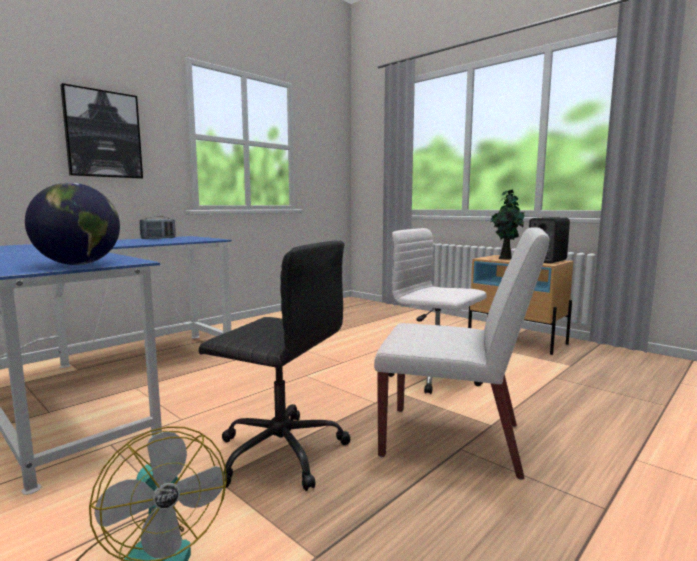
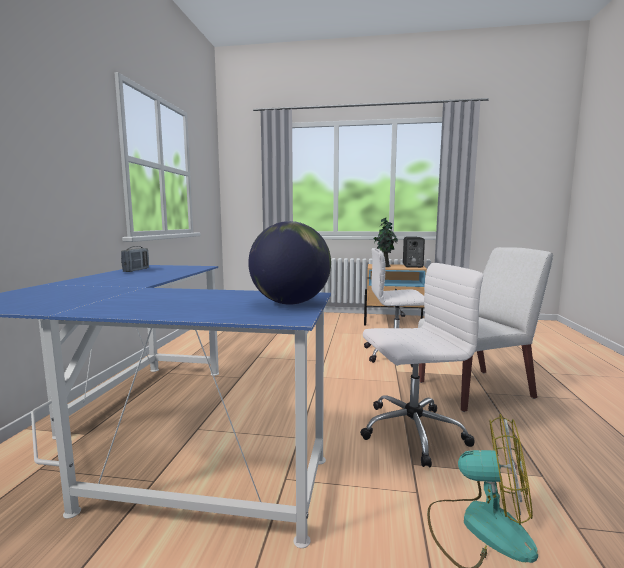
camera: 35 degrees left, 0 degrees up
(103, 134) = (53, 150): picture -> none
(279, 452) = (410, 431): black office chair -> white office chair

